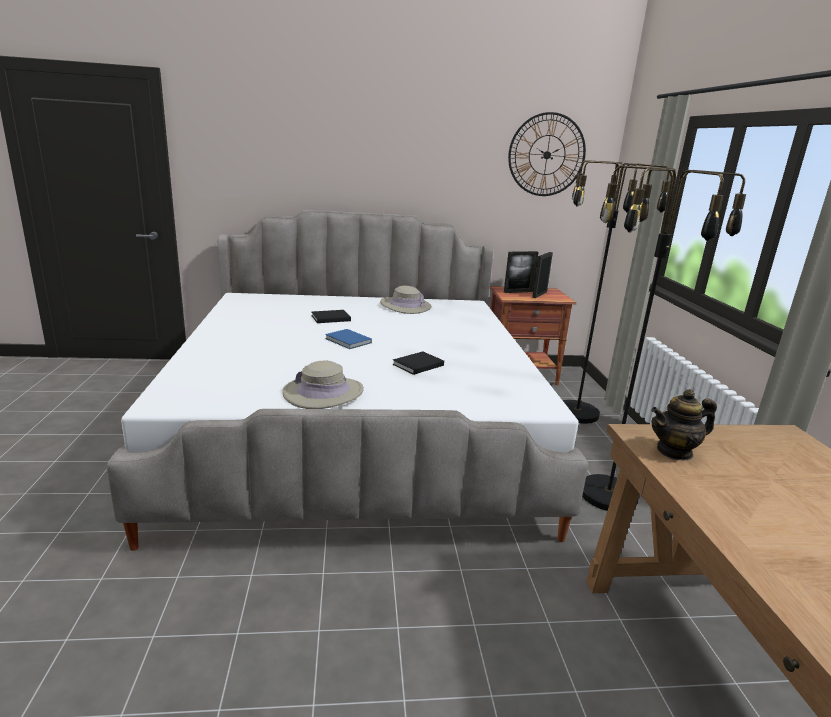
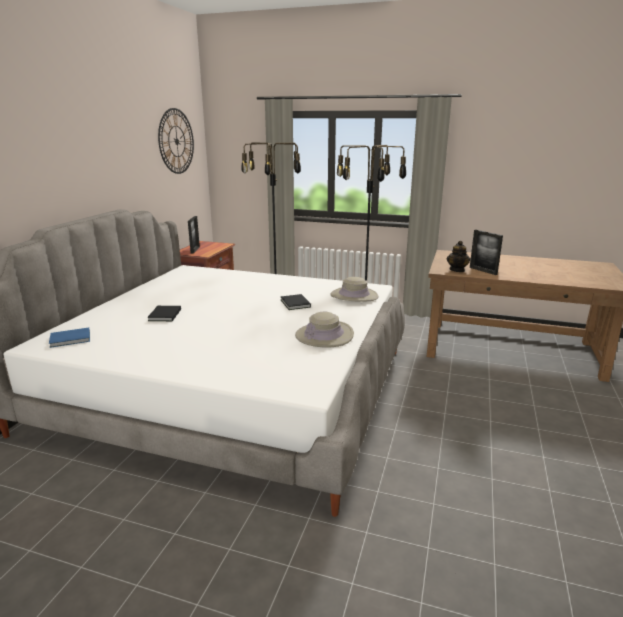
camera: 65 degrees left, 0 degrees up
(348, 341) = (229, 316): blue book -> blue book (71, 339)
(405, 306) = (166, 287): beige hat -> beige hat (354, 296)
(539, 294) = (208, 247): picture frame -> picture frame (483, 271)

